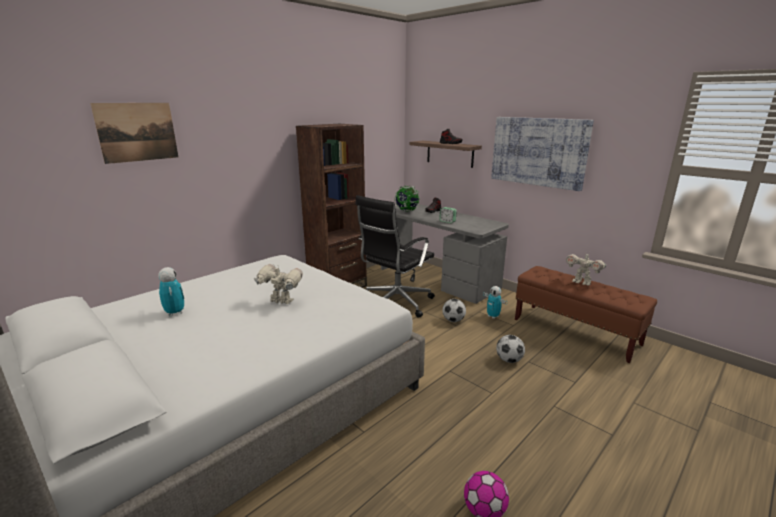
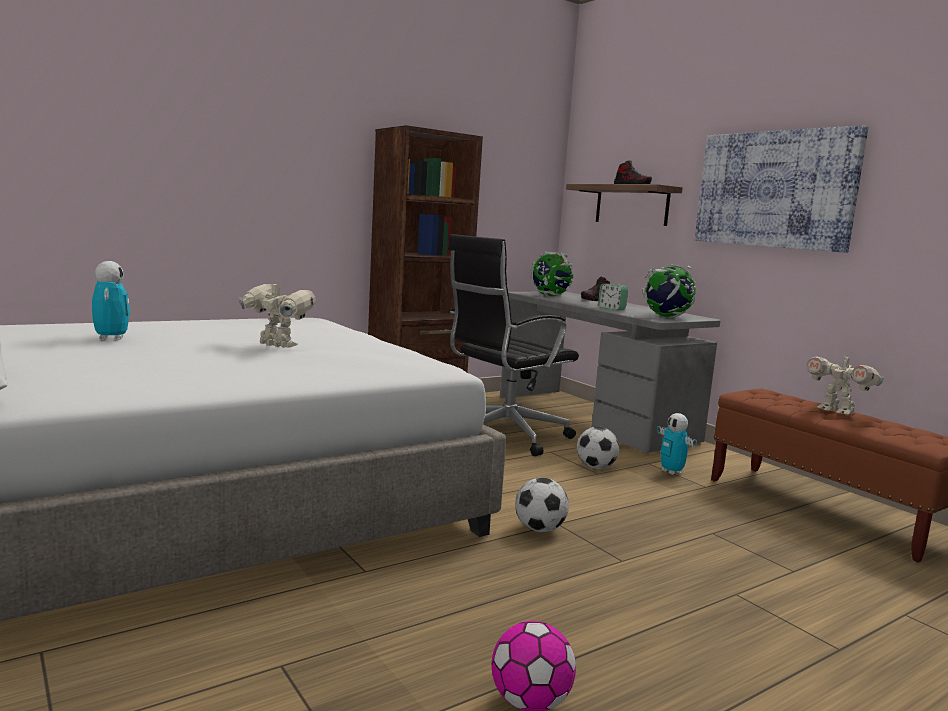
camera: 10 degrees right, 10 degrees down
(137, 132) = (129, 94): picture -> none
(480, 226) = (666, 316): none -> globe
(509, 360) = (675, 526): football -> football (539, 529)

